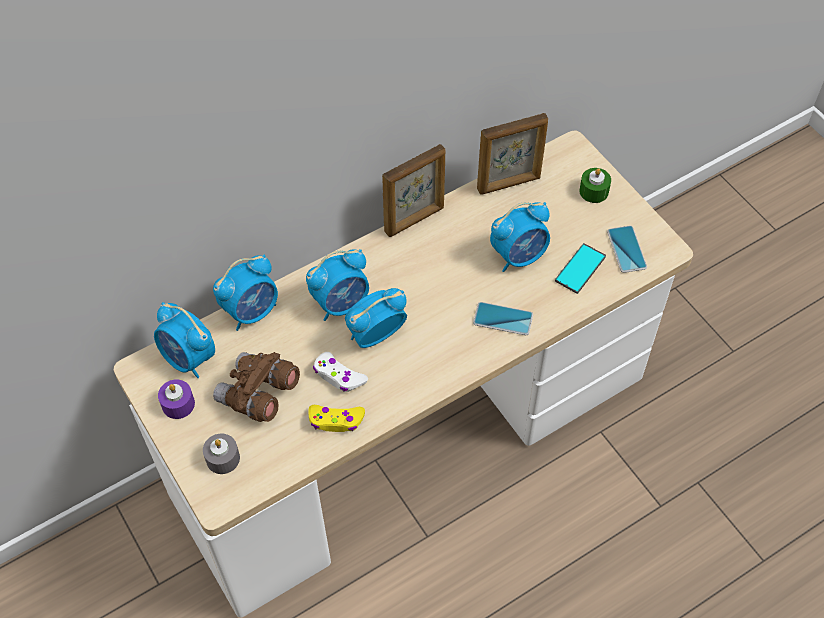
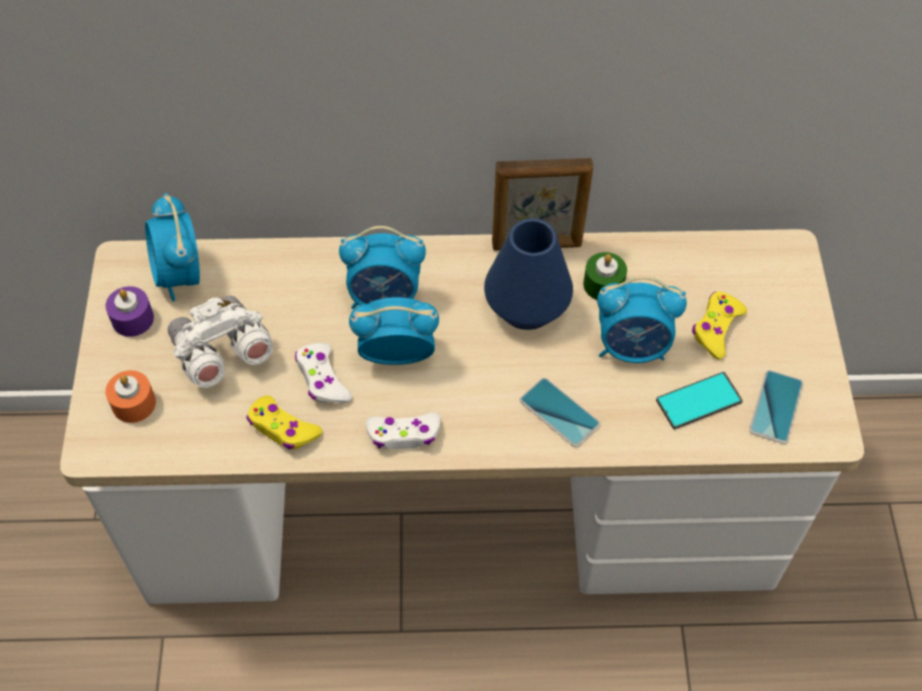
camera: 30 degrees right, 0 degrees up
(223, 458) = (134, 403): grey candle -> orange candle
(252, 311) = (282, 257): alarm clock -> none
(258, 395) = (221, 354): brown binoculars -> white binoculars
(417, 383) = (404, 435): none -> white game controller
(436, 263) = (527, 307): none -> blue vase
(509, 184) = (681, 256): picture frame -> none
(560, 219) = (716, 329): none -> yellow game controller
(594, 191) = (782, 315): green candle -> green candle (603, 284)

